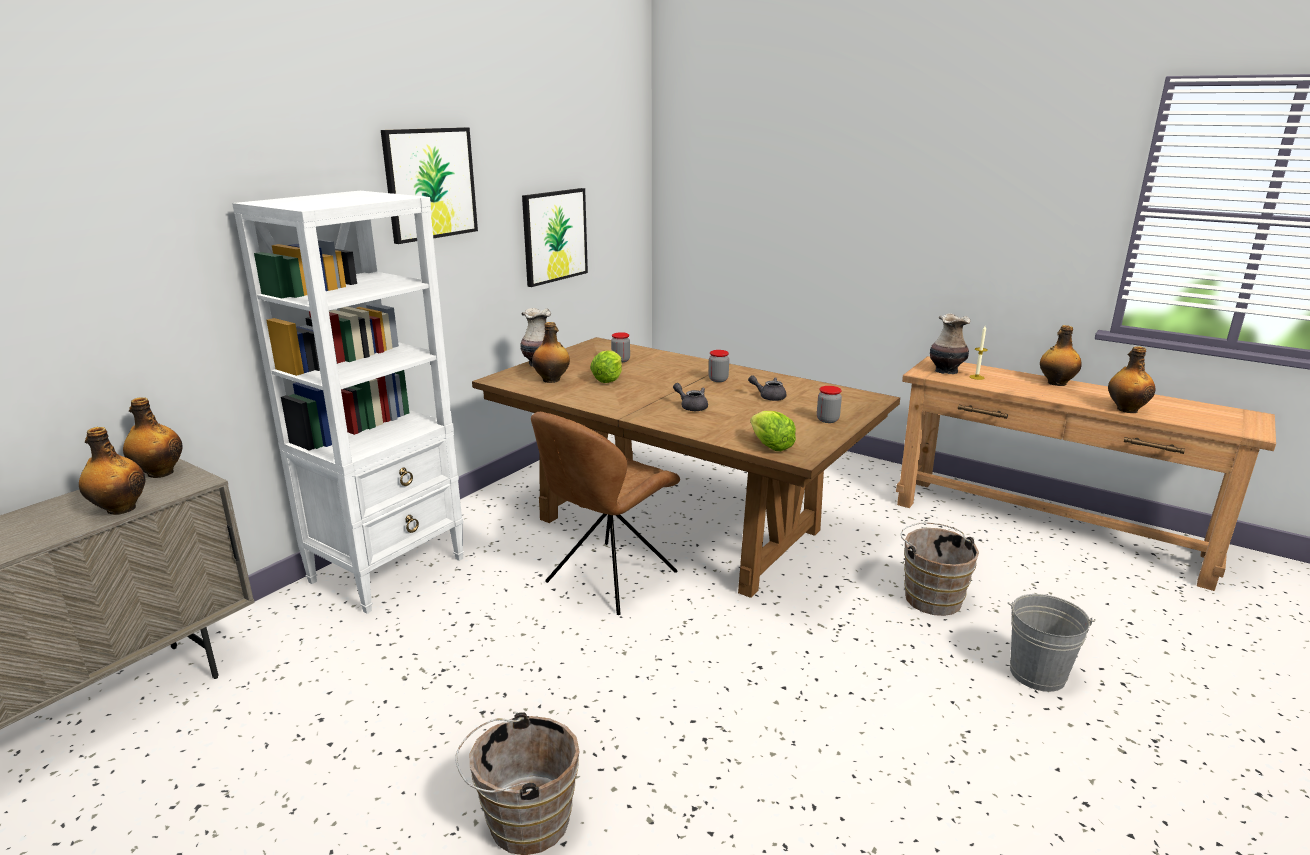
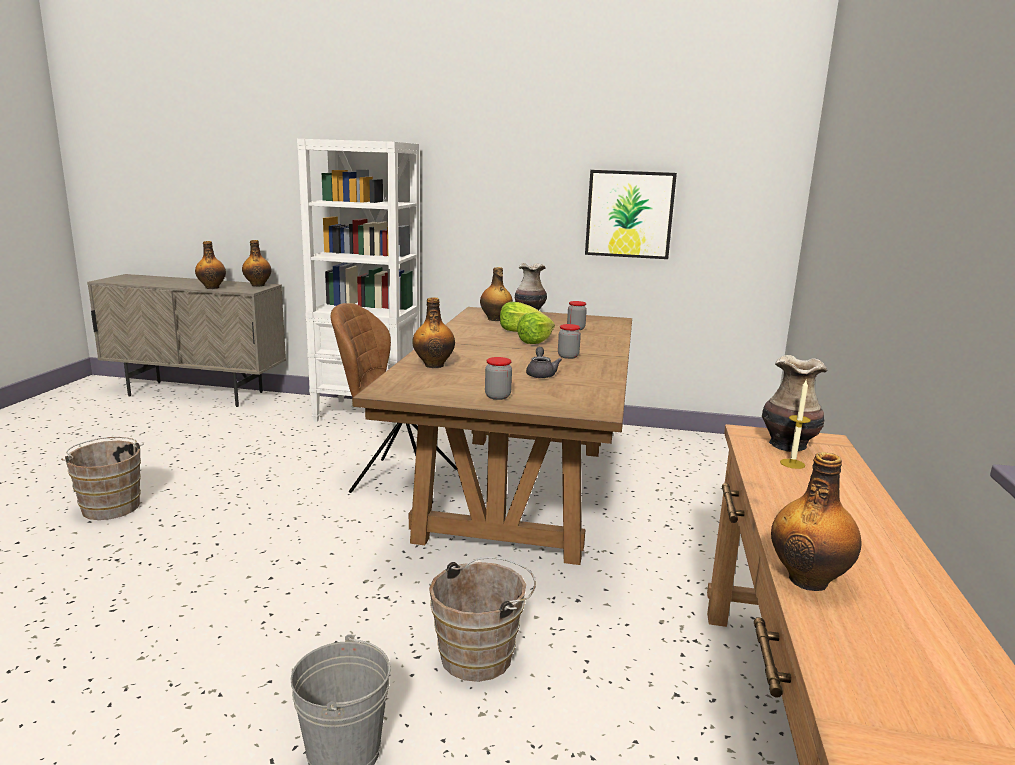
camera: 65 degrees right, 5 degrees down
(430, 184) = (489, 147): picture -> none
(691, 407) = (478, 355): grey teapot -> none
(770, 446) = (402, 382): lettuce -> lettuce (535, 342)
(1056, 383) = (869, 521): bottle -> bottle (434, 365)

